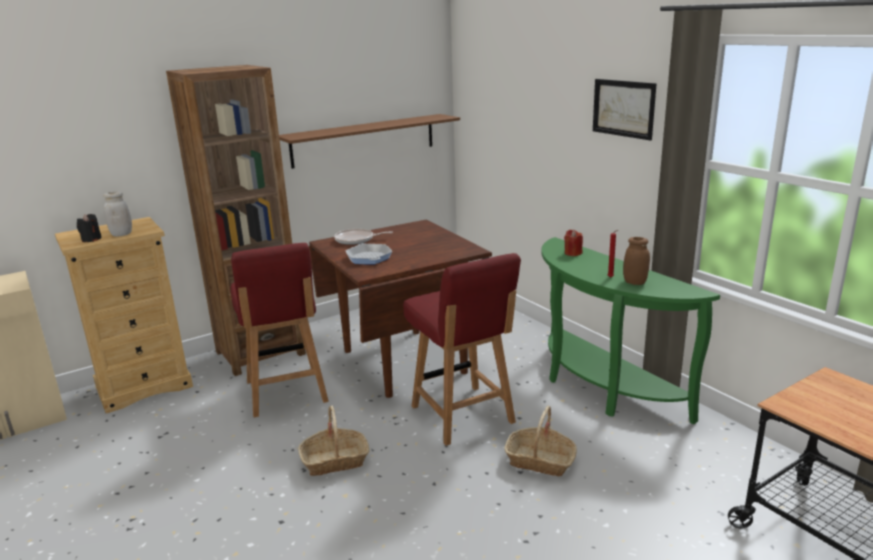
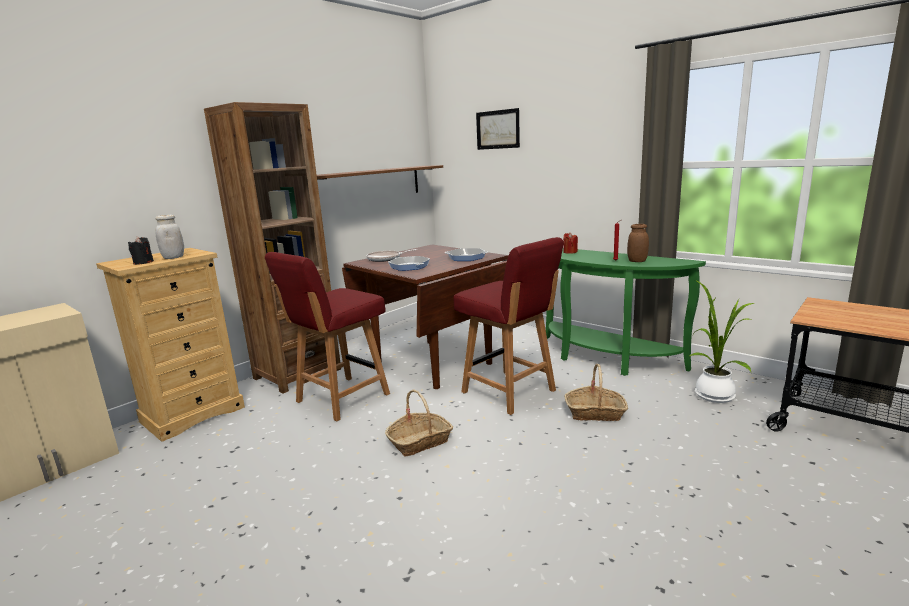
camera: 15 degrees left, 5 degrees down
(286, 392) = (341, 399): red chair -> red chair turned 75 degrees clockwise
(440, 250) = (466, 258): none -> frying pan
(623, 108) = (598, 134): picture -> picture (497, 129)
(698, 461) = (712, 394): none -> potted plant

